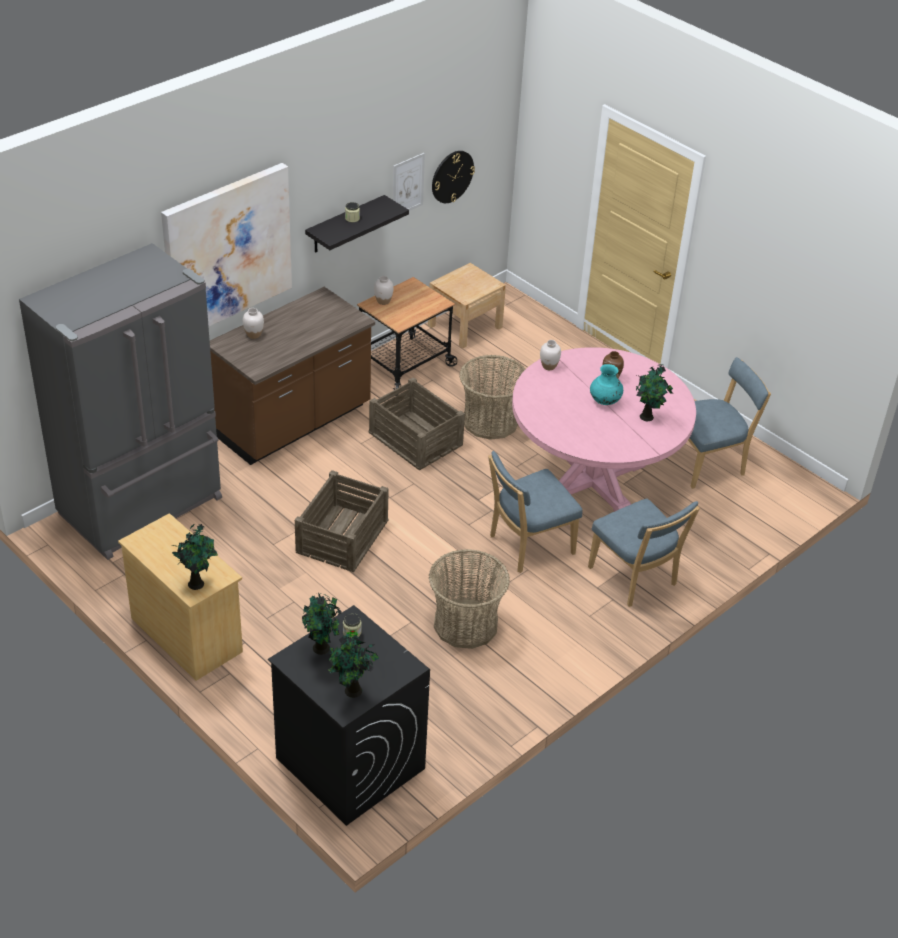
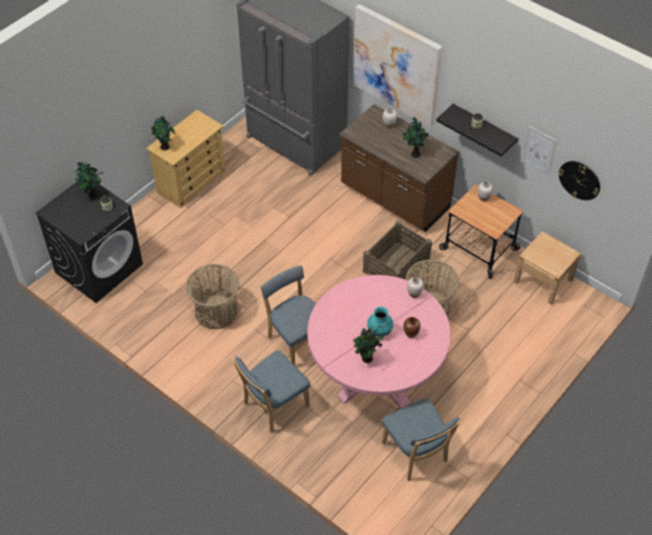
camera: 85 degrees right, 10 degrees up
(341, 536) = (287, 239): crate -> none
(352, 692) = (61, 213): potted plant -> potted plant (414, 154)

